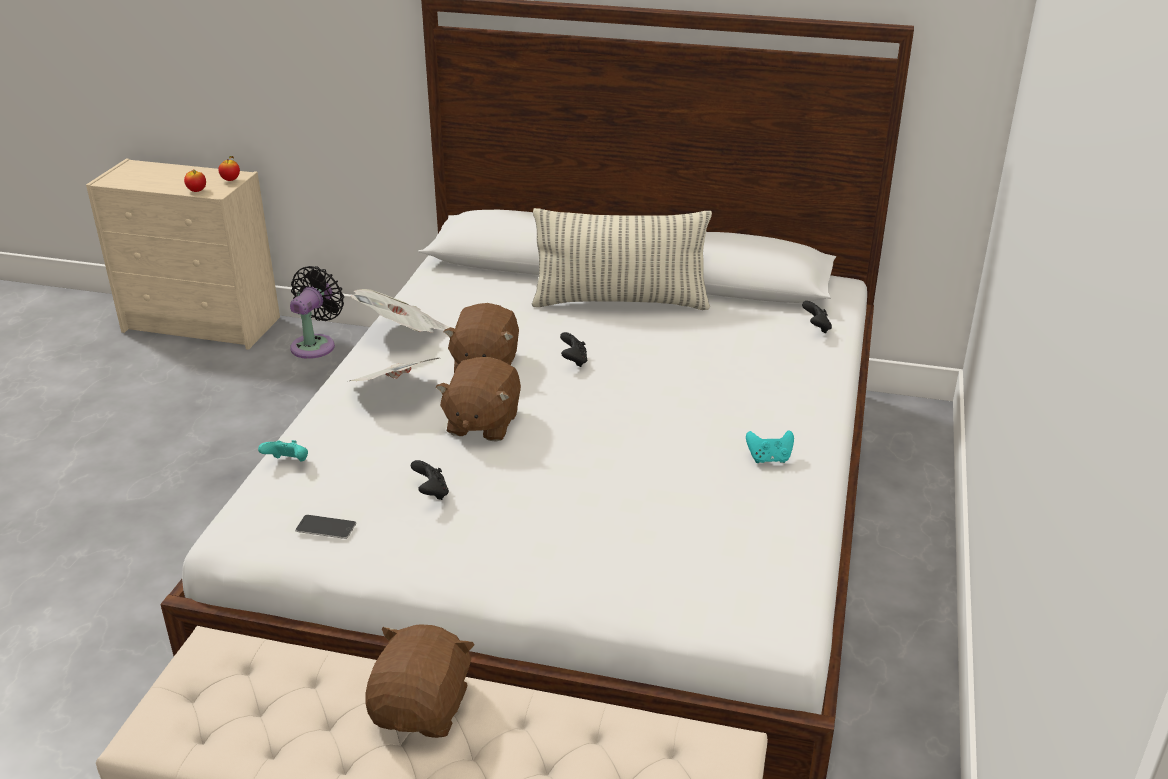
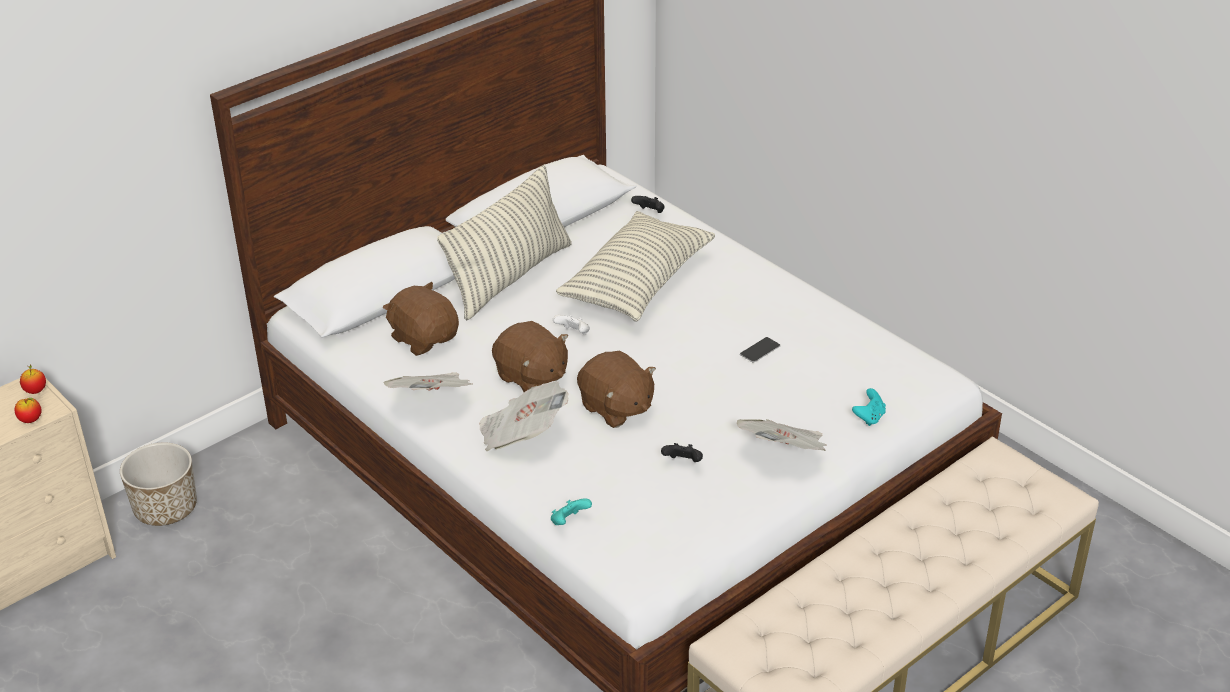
camera: 55 degrees left, 5 degrees up
(316, 344) = (165, 509): black fan -> planter
(326, 527) = (675, 527): phone -> phone (760, 350)
(423, 709) = (871, 560): brown plush toy -> brown plush toy (424, 338)
(516, 555) = (784, 453): none -> newspaper
(573, 361) = (573, 333): black game controller -> white game controller
(695, 364) = (637, 283): none -> pillow
(769, 459) = (781, 307): turquoise game controller -> turquoise game controller (869, 417)

